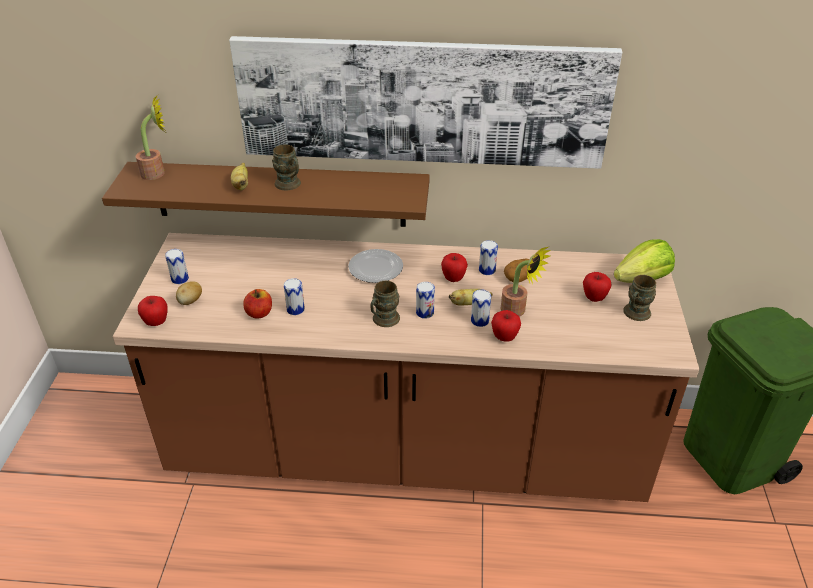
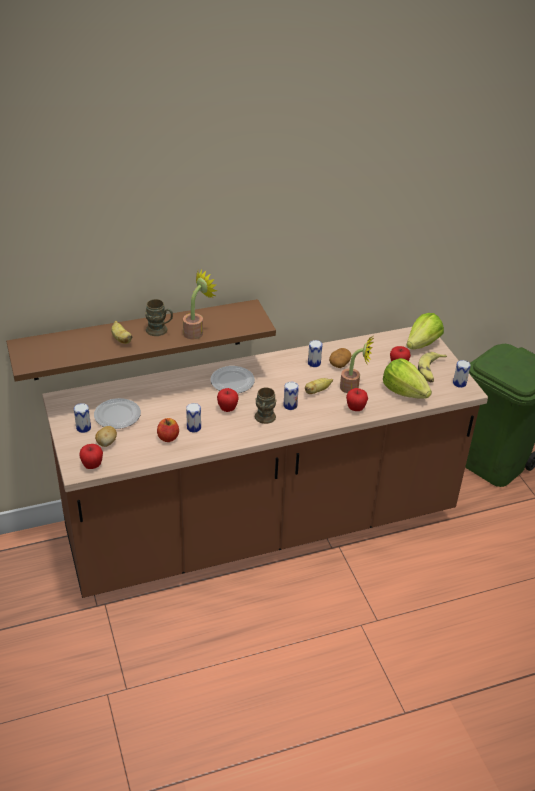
camera: 25 degrees left, 0 degrees up
(158, 172) = (42, 344): potted plant -> potted plant (196, 331)
(224, 274) = (117, 415): none -> plate
(422, 102) = (253, 246): picture -> none
(453, 278) = (294, 375): apple -> apple (227, 409)
(479, 321) = (331, 401): can -> can (459, 383)
(582, 332) = (404, 391): none -> lettuce
(634, 315) = (430, 371): brown mug -> banana

